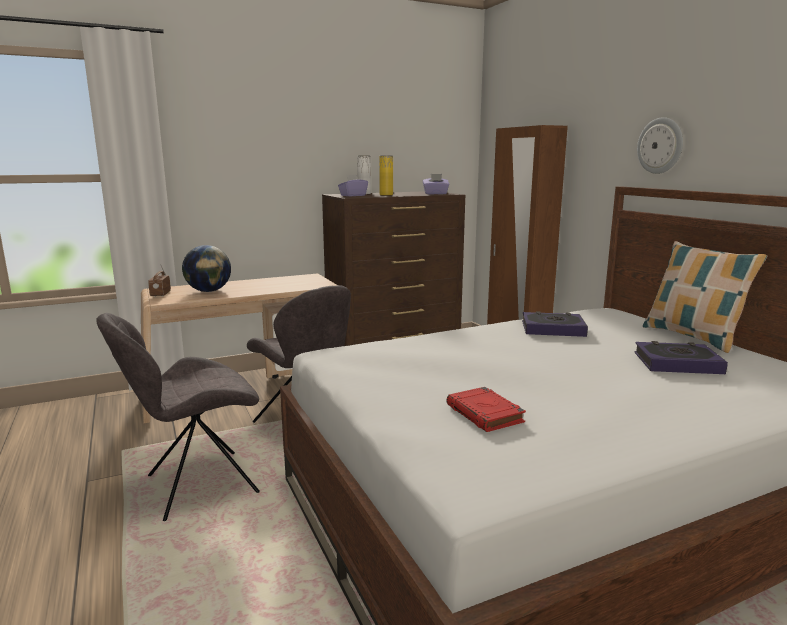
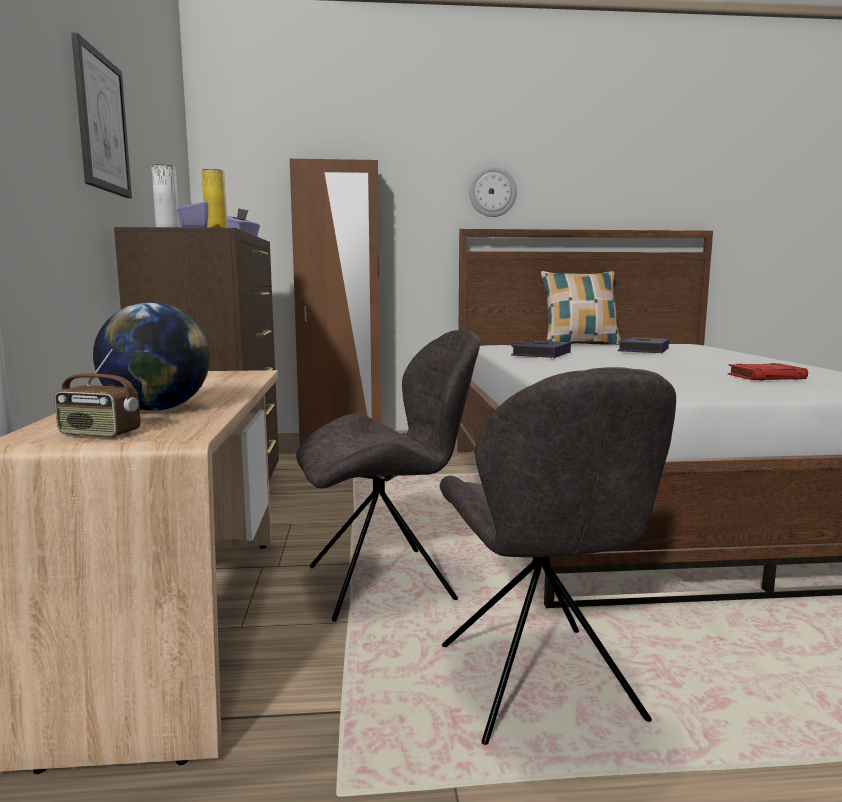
camera: 70 degrees left, 5 degrees down
(323, 139) = (101, 123): none -> picture

